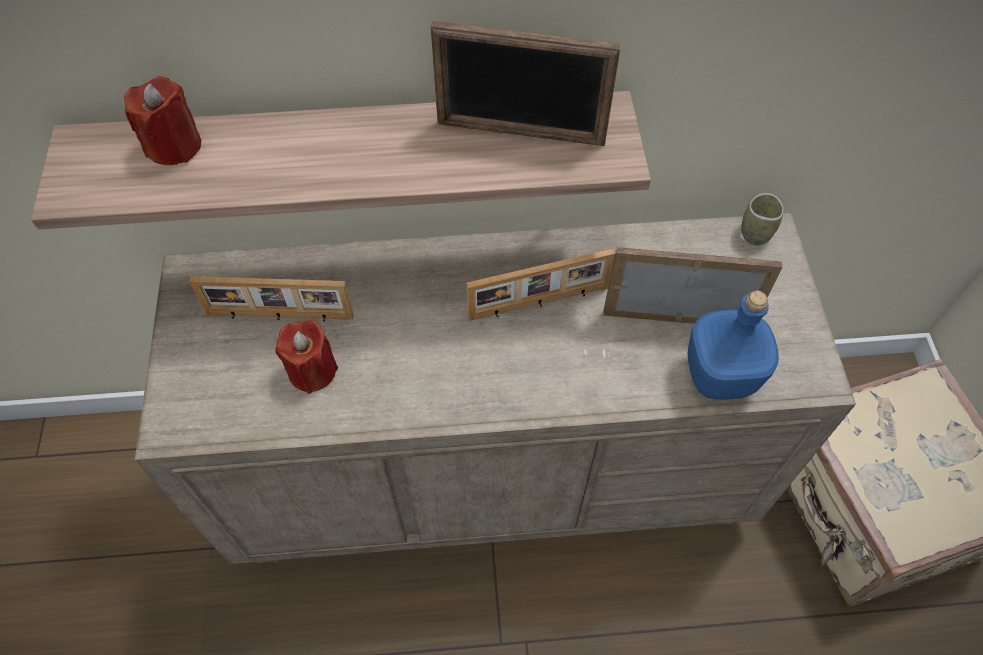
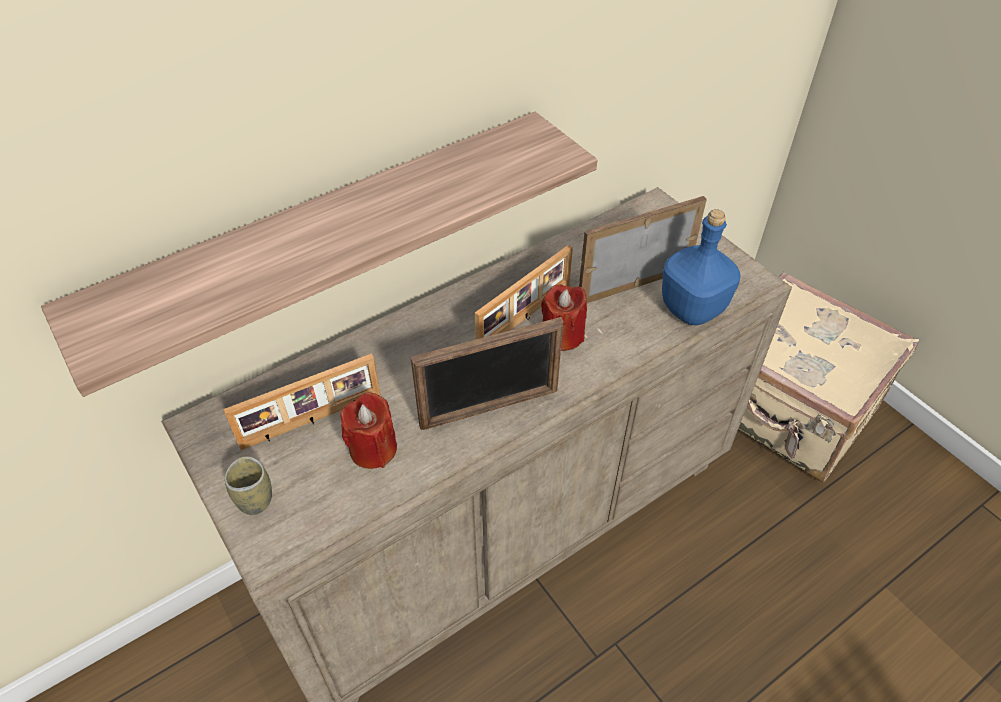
camera: 30 degrees left, 10 degrees down
(174, 146) = (182, 276): red candle -> red candle (562, 335)
(520, 133) = (478, 163): picture frame -> picture frame (489, 408)
(755, 233) = (645, 209): cup -> cup (255, 499)

